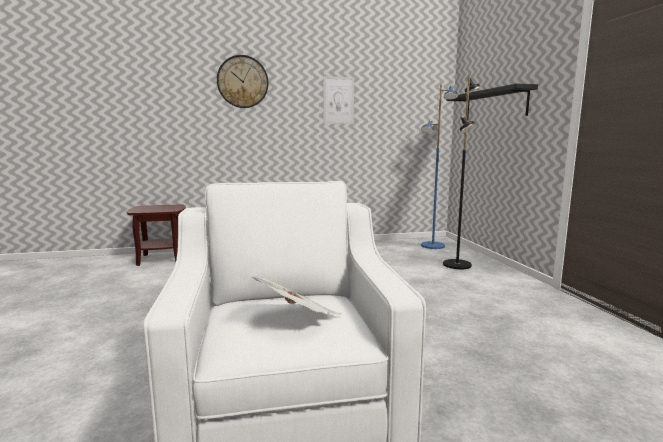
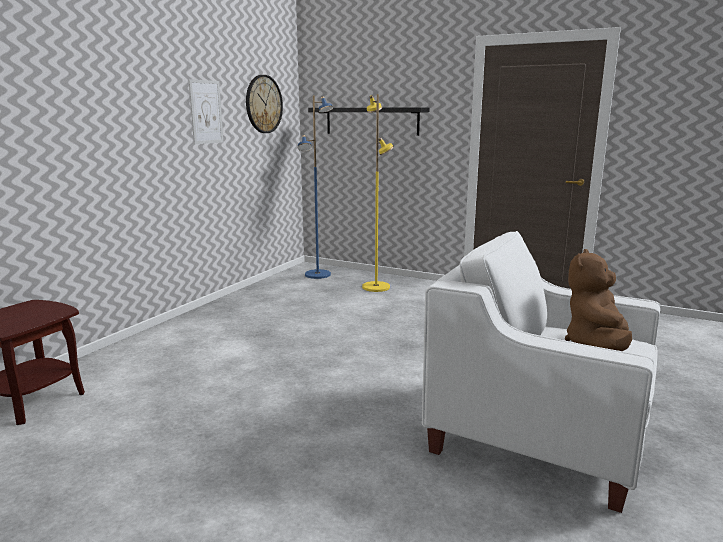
camera: 50 degrees left, 5 degrees up
(242, 82) = (93, 85): wall clock -> wall clock (263, 104)
(296, 319) = (596, 346): newspaper -> brown plush toy
(457, 265) = (376, 287): black floor lamp -> yellow floor lamp

